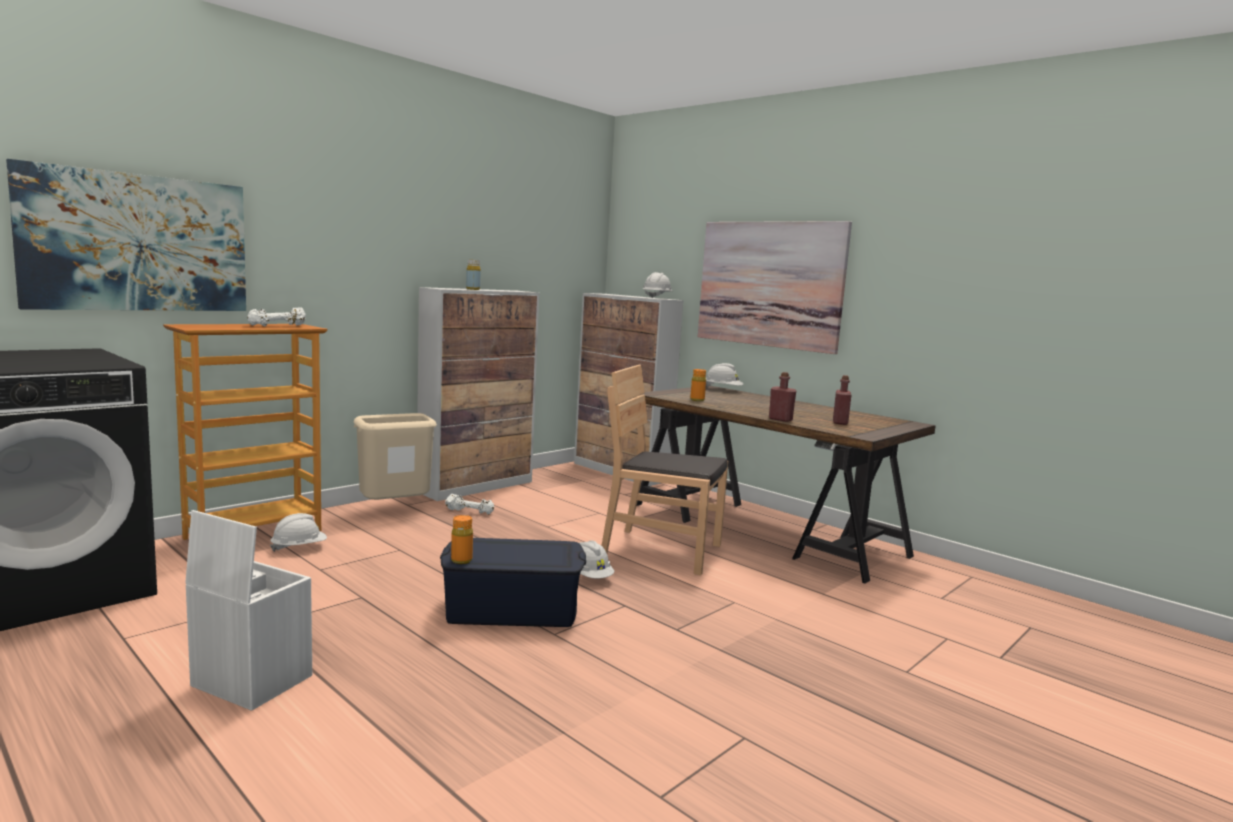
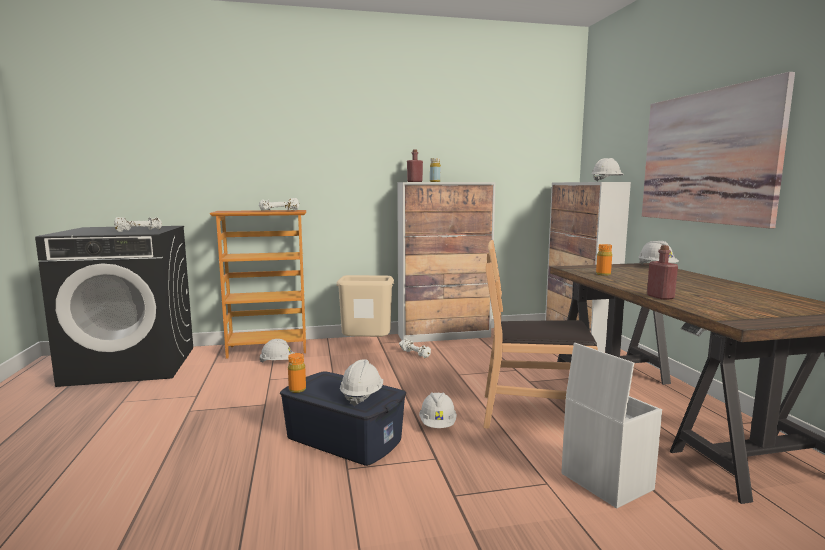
camera: 35 degrees right, 0 degrees up
(74, 361) = (138, 231): none -> white dumbbell
(137, 243) = (204, 161): picture -> none
(249, 681) = (131, 447): white storage box -> white storage box (604, 481)
(542, 553) = (362, 396): none -> white hard hat
(662, 550) = (533, 413): brown chair -> brown chair turned 45 degrees counterclockwise
(840, 422) = (739, 305): red bottle -> red bottle (414, 181)

